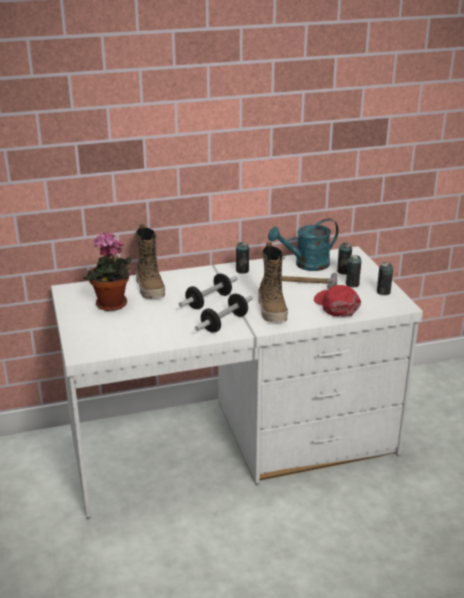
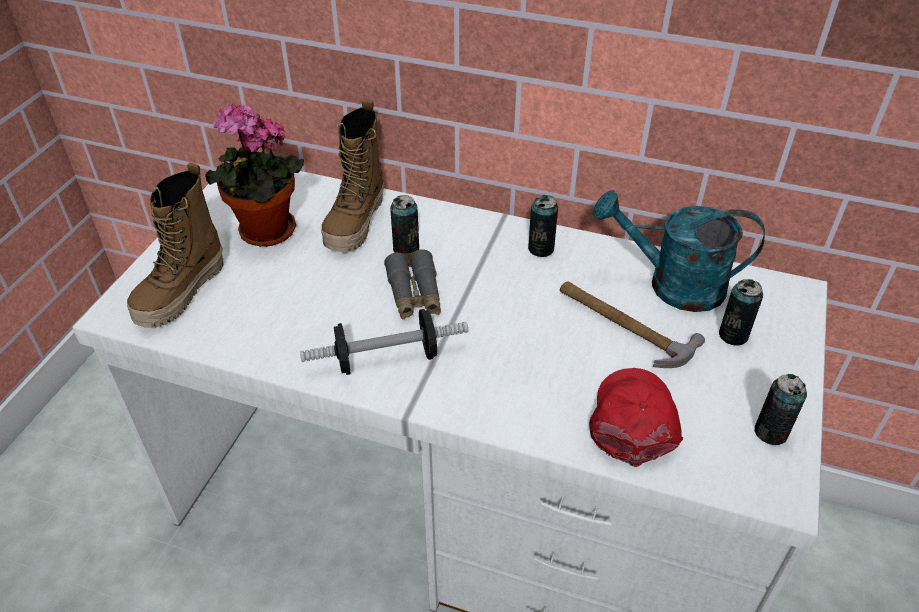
camera: 35 degrees right, 15 degrees up
(209, 301) = (414, 294): dumbbell -> grey binoculars
(272, 310) = (499, 369): boot -> boot (182, 293)
(352, 284) = (720, 378): can -> can (406, 249)

